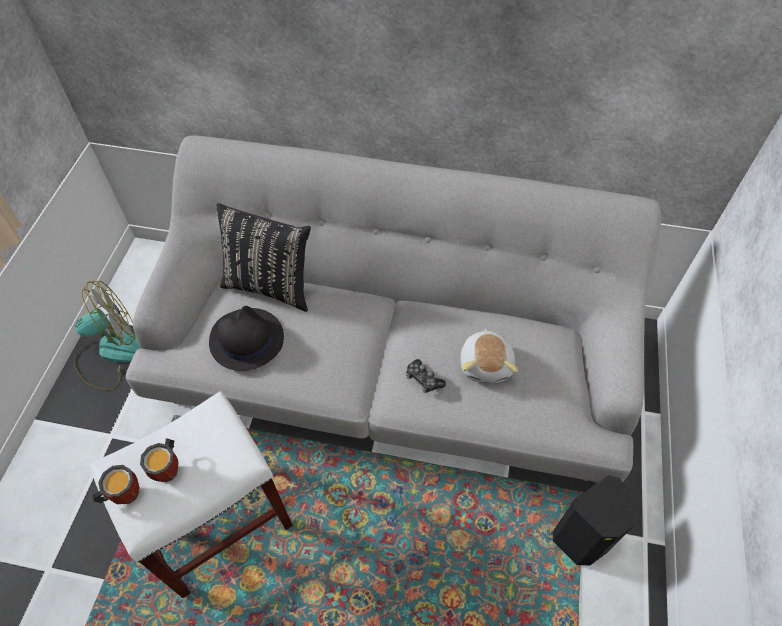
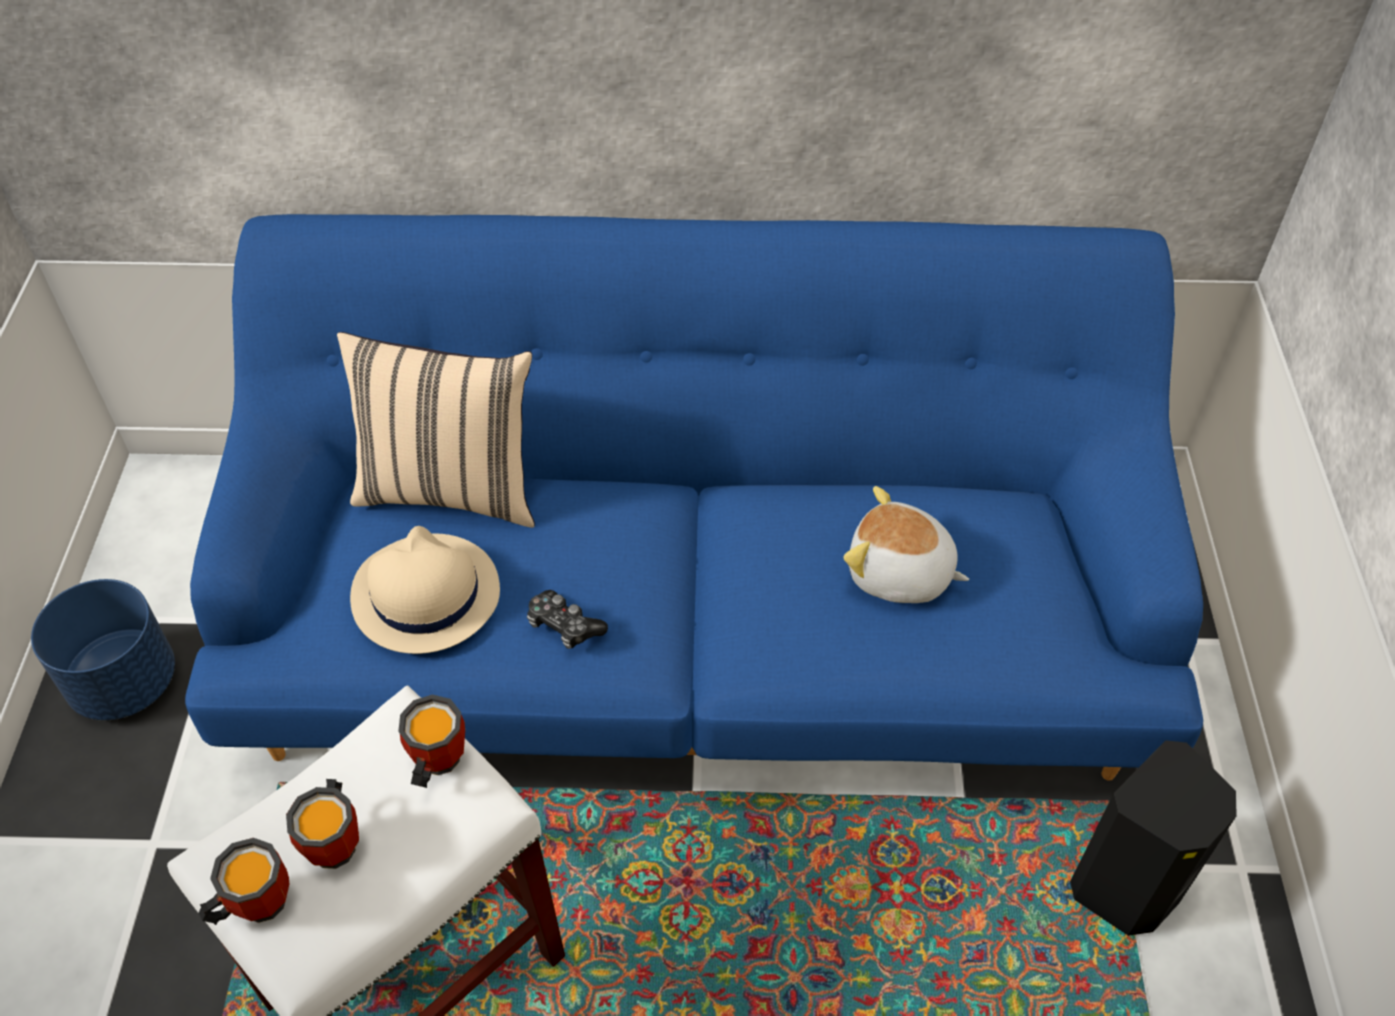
camera: 10 degrees left, 5 degrees down
(112, 353) = (124, 682): fan -> blue planter
(223, 435) = (433, 763): none -> mug
(246, 339) = (424, 594): black hat -> beige hat
(270, 285) = (451, 489): black pillow -> beige pillow
(391, 366) = (697, 627): grey sofa -> blue sofa
(423, 379) = (786, 619): game controller -> game controller (564, 626)
(486, 364) = (899, 574): plush toy -> plush toy turned 120 degrees clockwise

